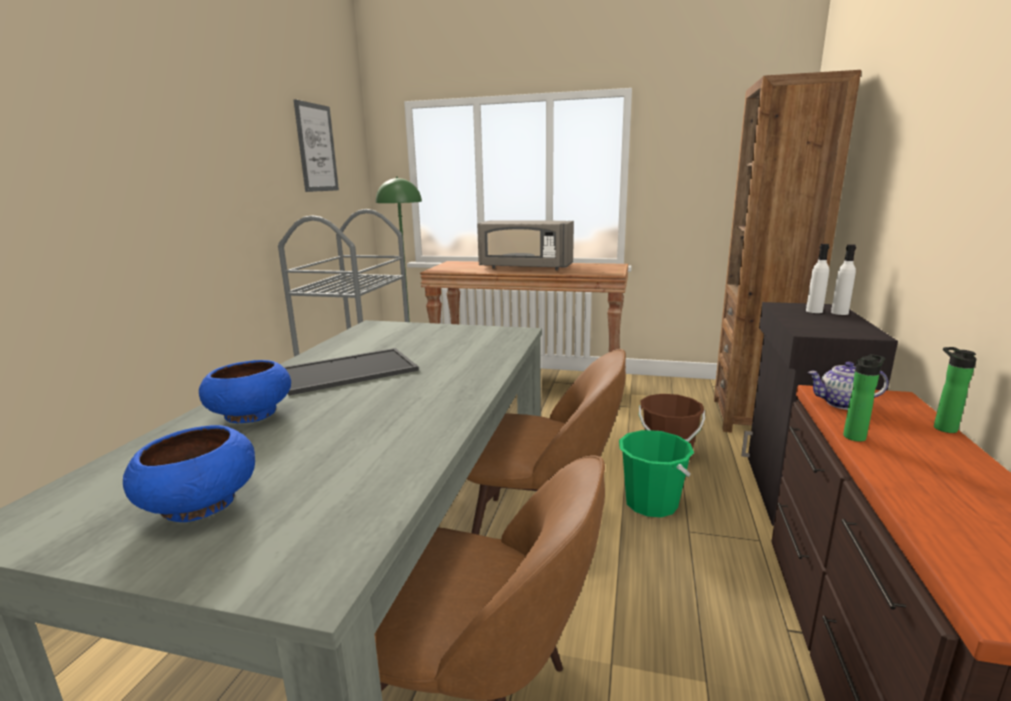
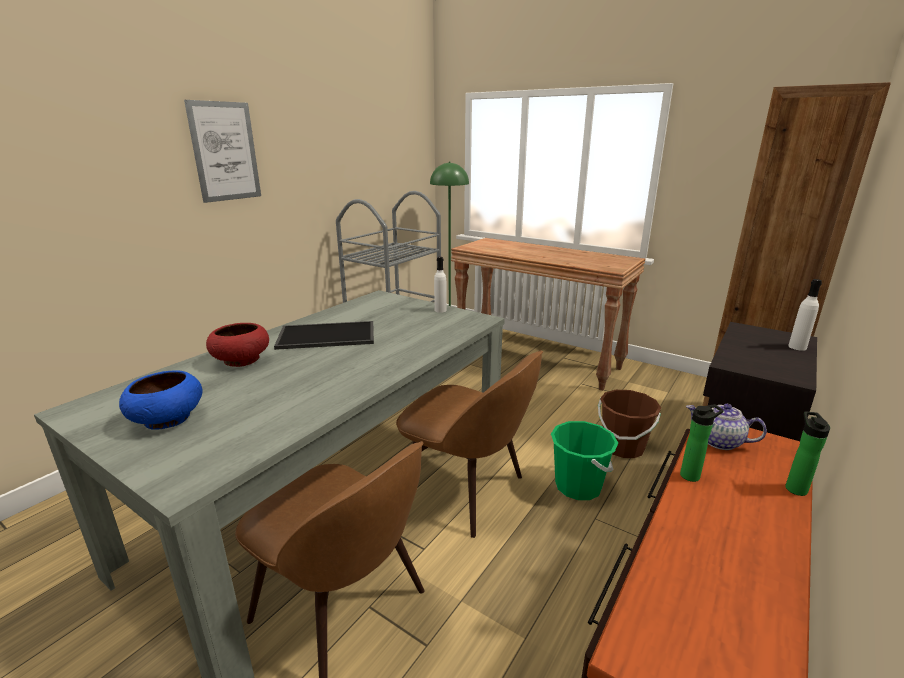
camera: 20 degrees right, 5 degrees up
(250, 414) = (241, 360): blue bowl -> red bowl
(316, 148) = (381, 137): picture -> picture (225, 152)
(525, 267) = (543, 253): grey microwave -> none
(814, 311) = (771, 341): white bottle -> white bottle (440, 310)

